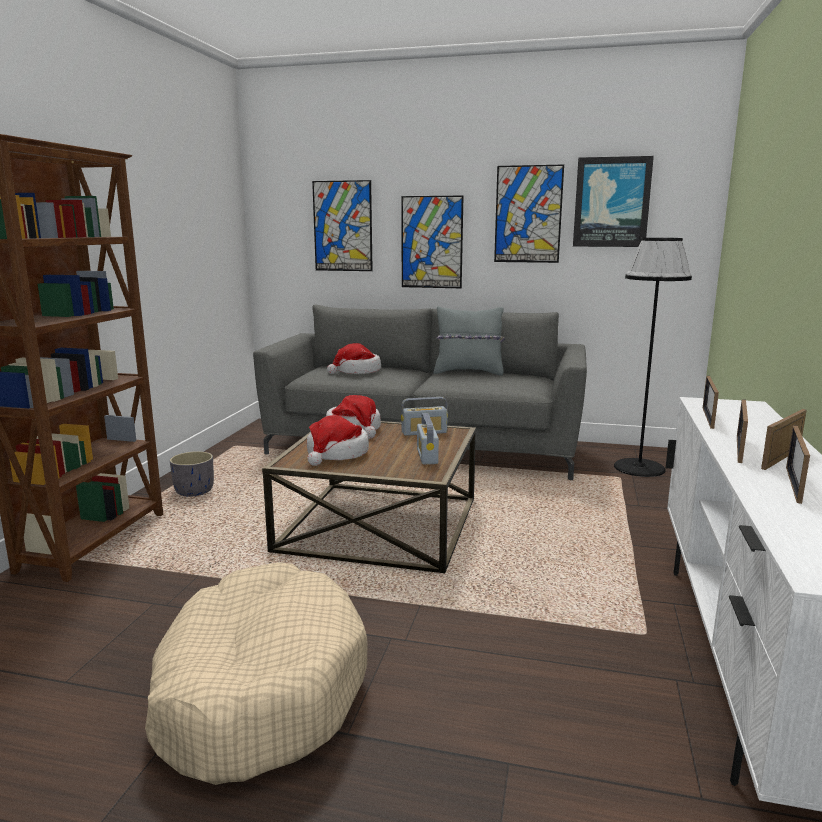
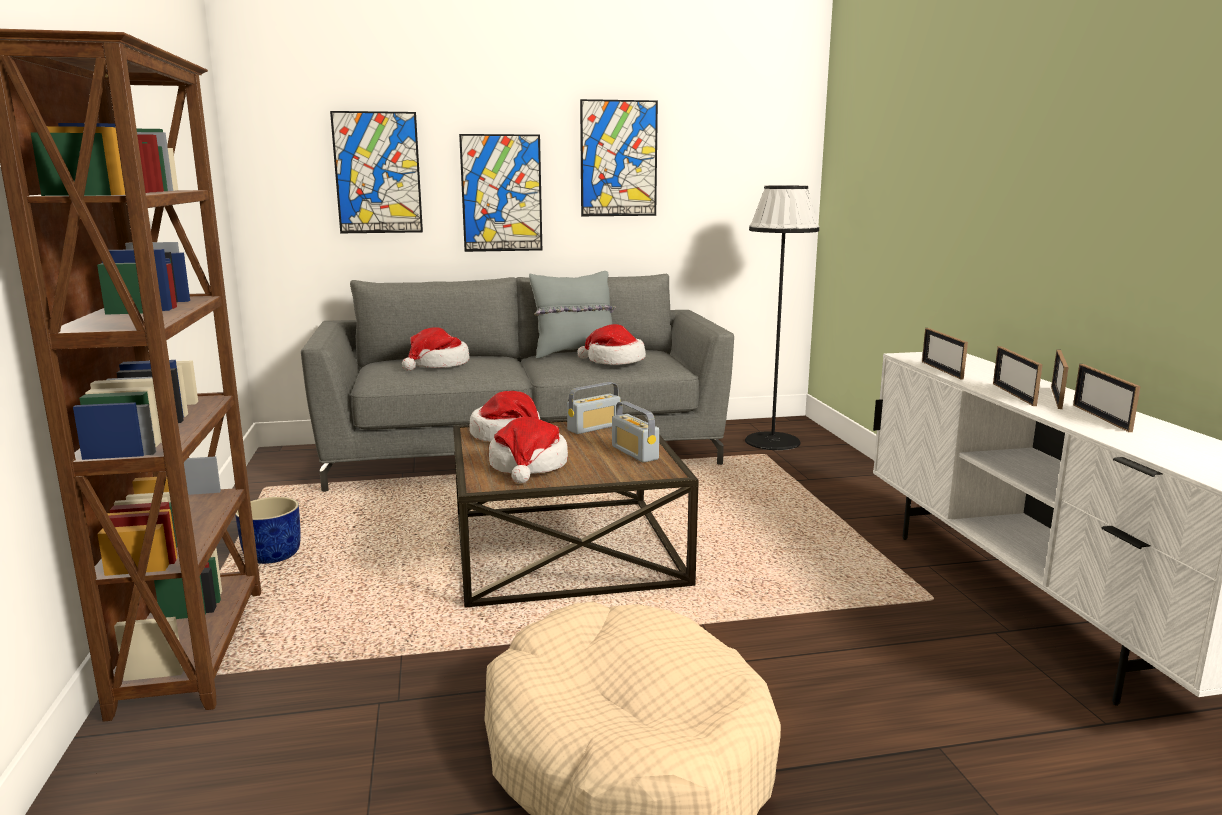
camera: 25 degrees left, 0 degrees up
(195, 491) = (273, 555): grey planter -> blue planter
(488, 381) = (614, 361): none -> hat
(611, 202) = (710, 145): picture -> none

